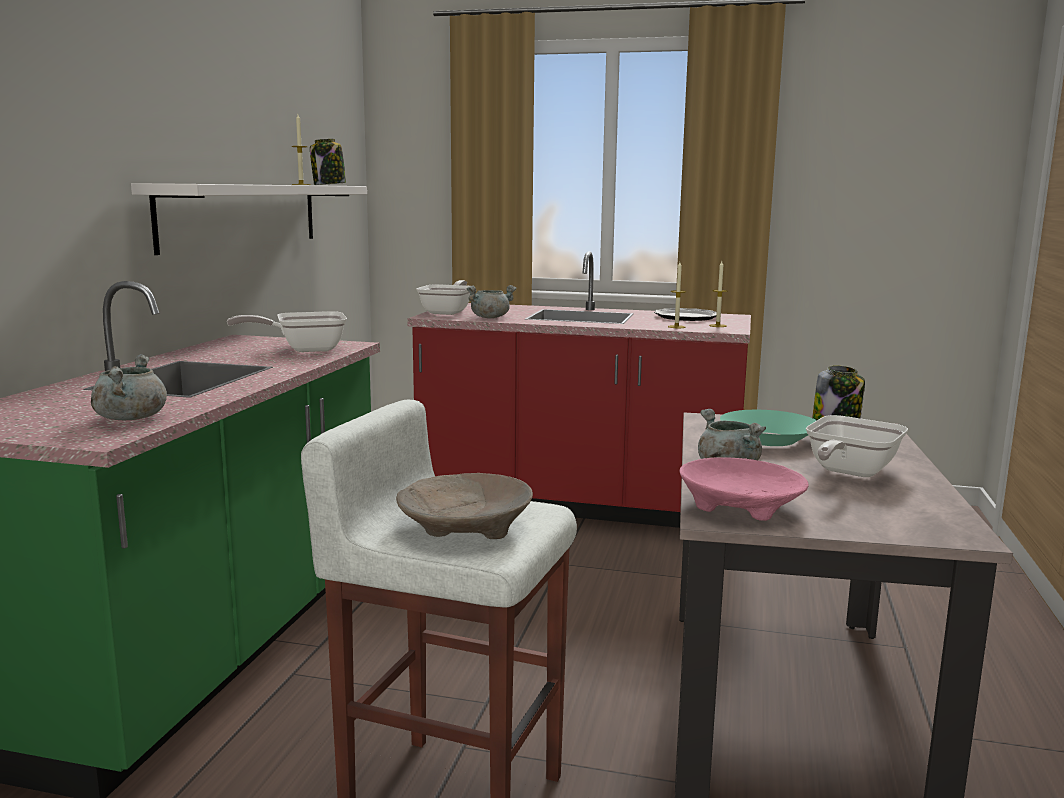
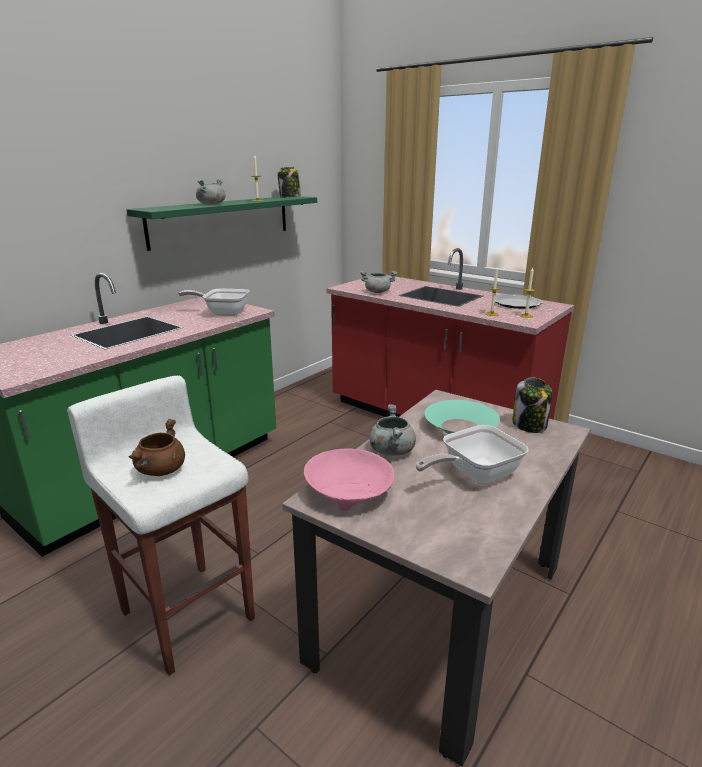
camera: 25 degrees right, 10 degrees up
(130, 418) = (52, 363): grey cooking pot -> grey cooking pot (211, 204)
(242, 215) = (222, 220): white shelf -> green shelf
(448, 312) = (360, 284): frying pan -> none
(465, 527) = (161, 470): beige bowl -> brown cooking pot

